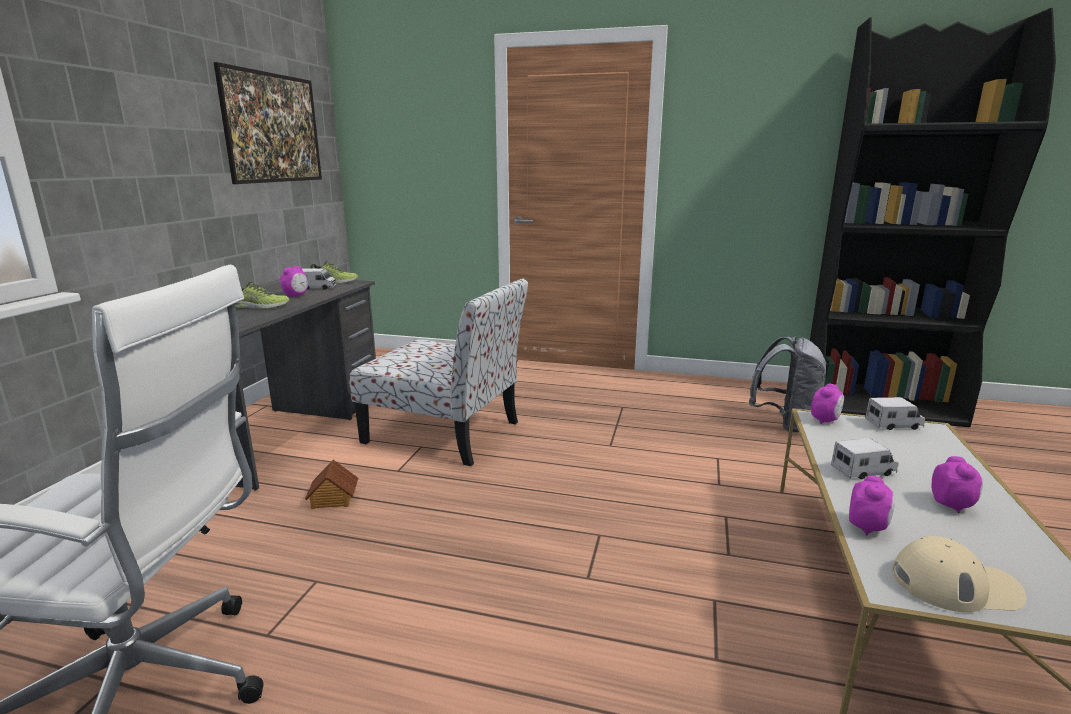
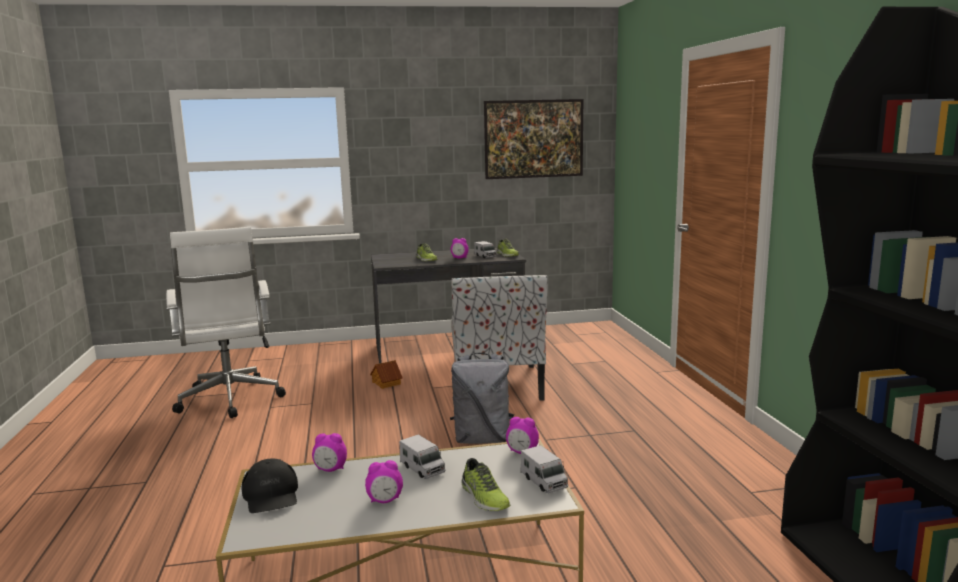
camera: 65 degrees right, 5 degrees down
(785, 423) = (714, 515): grey backpack -> grey backpack (482, 439)
(932, 454) = (483, 497): none -> shoe
(955, 584) = (271, 495): beige cap -> black cap

